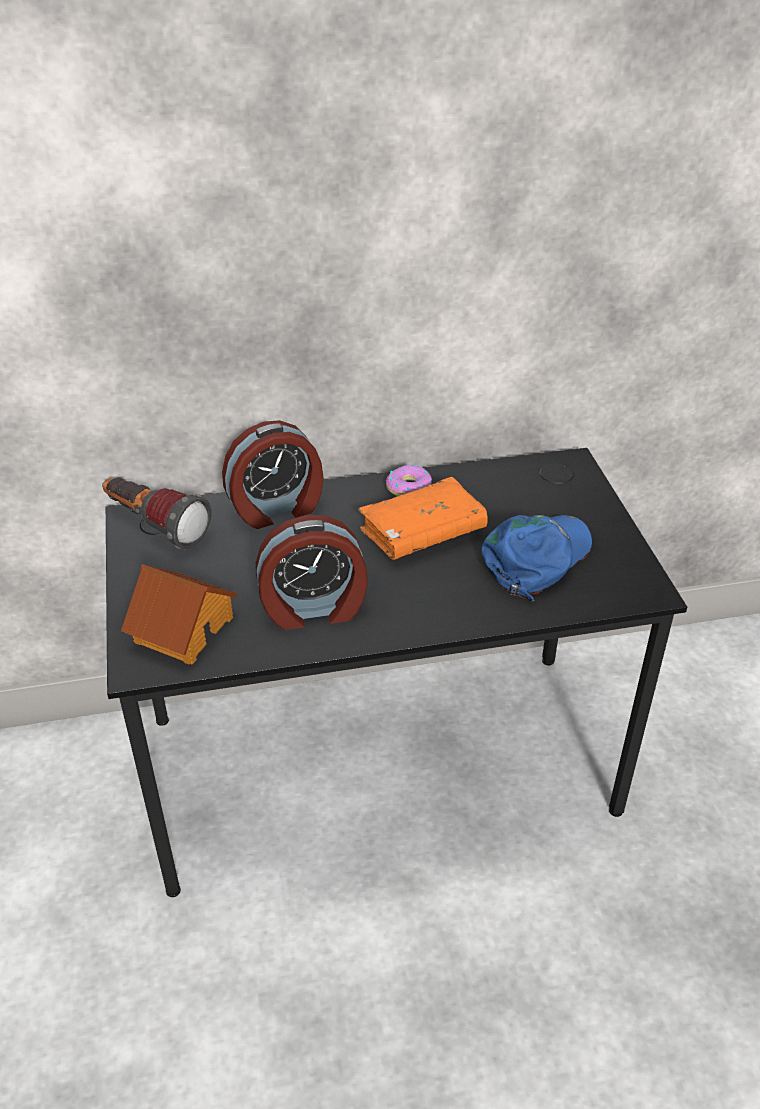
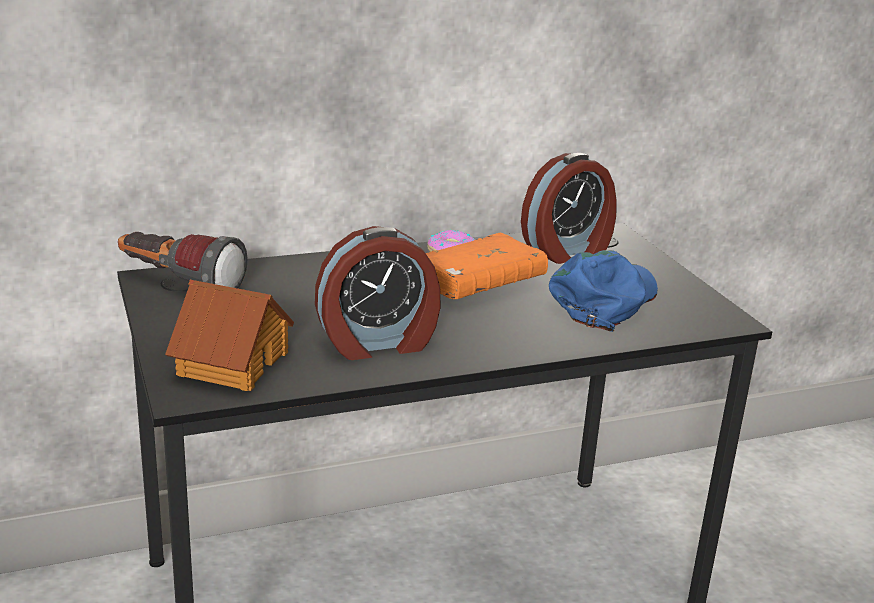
camera: 10 degrees left, 15 degrees down
(277, 509) = (313, 269): alarm clock -> alarm clock (568, 250)

